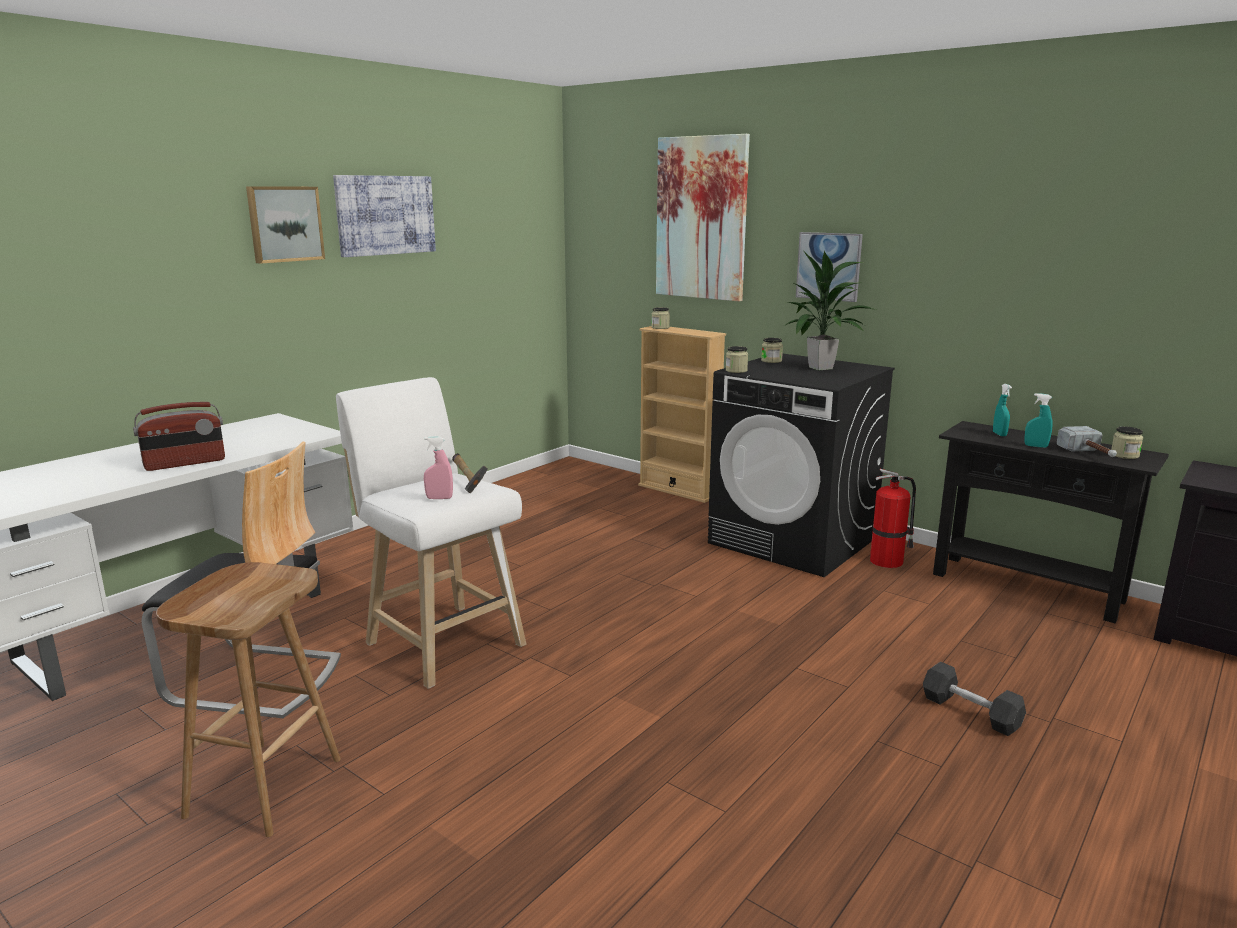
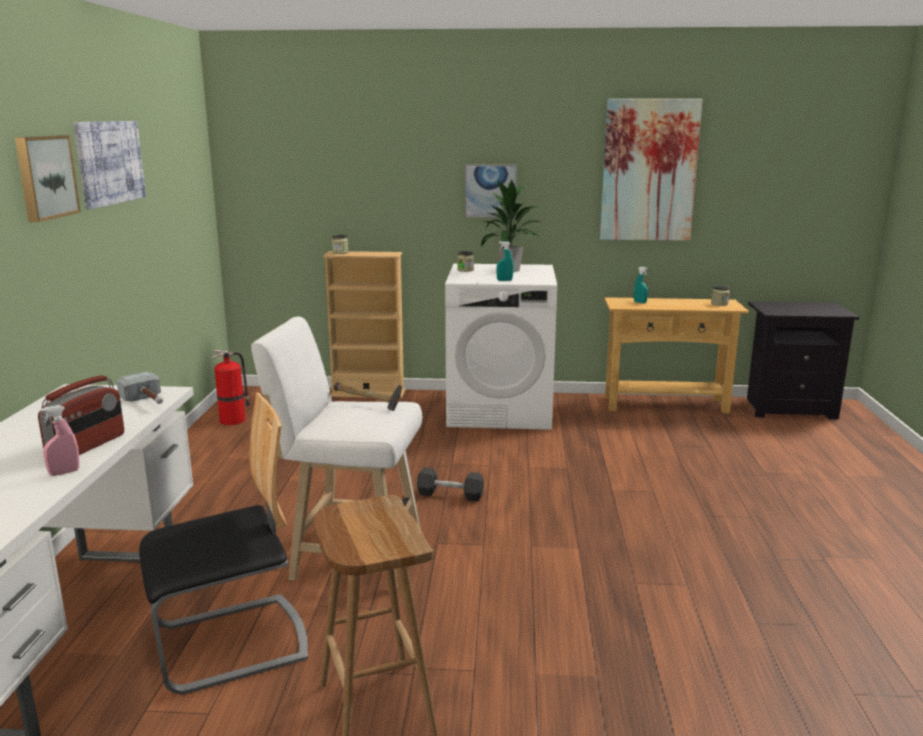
camera: 35 degrees left, 0 degrees up
(439, 498) = (378, 420): pink spray bottle -> pink spray bottle (64, 472)
(701, 218) = (368, 155): picture -> picture (649, 171)
(736, 370) = (460, 280): jar -> none
(793, 541) = (500, 410): black washing machine -> white washing machine
(888, 561) = (574, 409): fire extinguisher -> fire extinguisher (234, 420)
(970, 712) = (728, 483): grey dumbbell -> grey dumbbell (450, 495)
(1026, 587) = (665, 405): black console table -> beige console table
(1036, 446) = (670, 306): turquoise spray bottle -> turquoise spray bottle (504, 280)
(1090, 454) = (703, 306): hammer -> hammer (148, 401)

